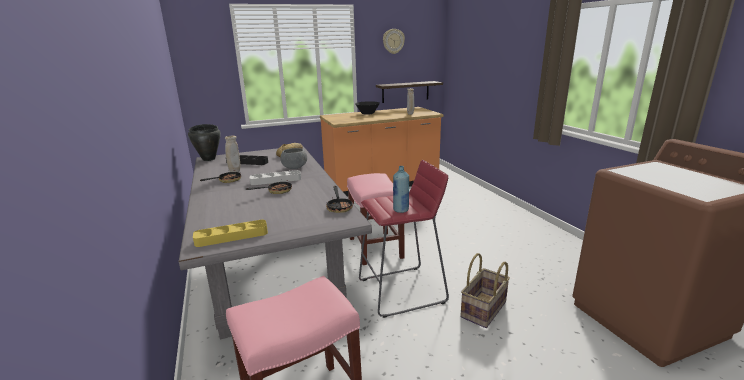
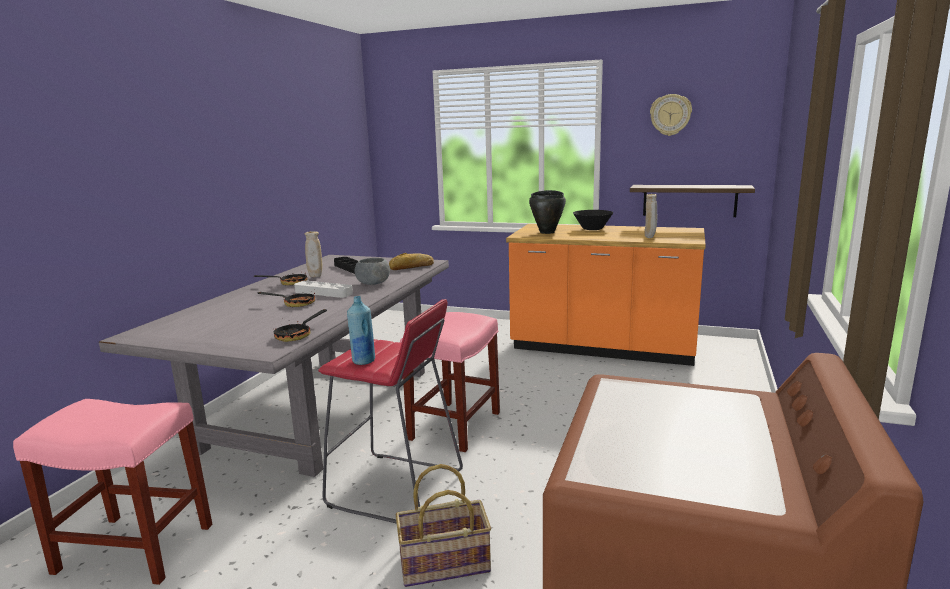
camera: 40 degrees right, 5 degrees down
(209, 159) = (332, 258): black cooking pot -> black cooking pot (547, 232)
(232, 236) = (165, 334): yellow tray -> none

